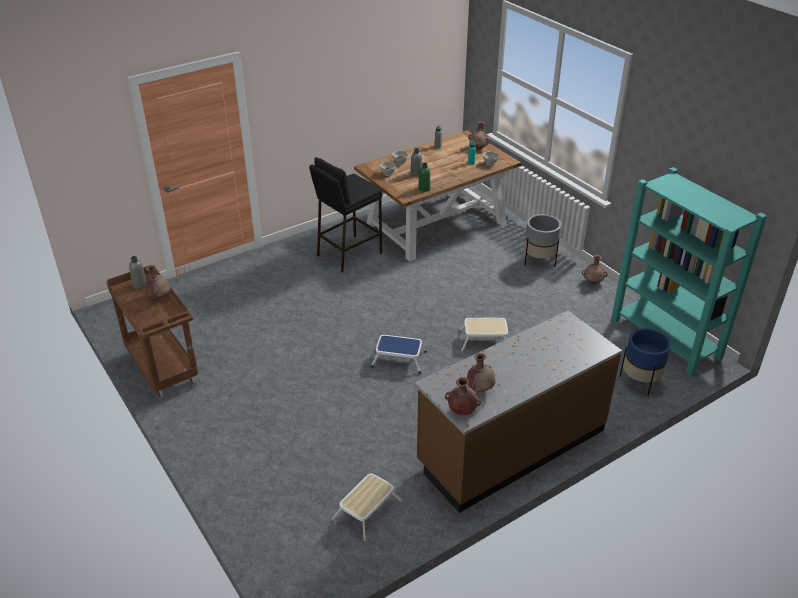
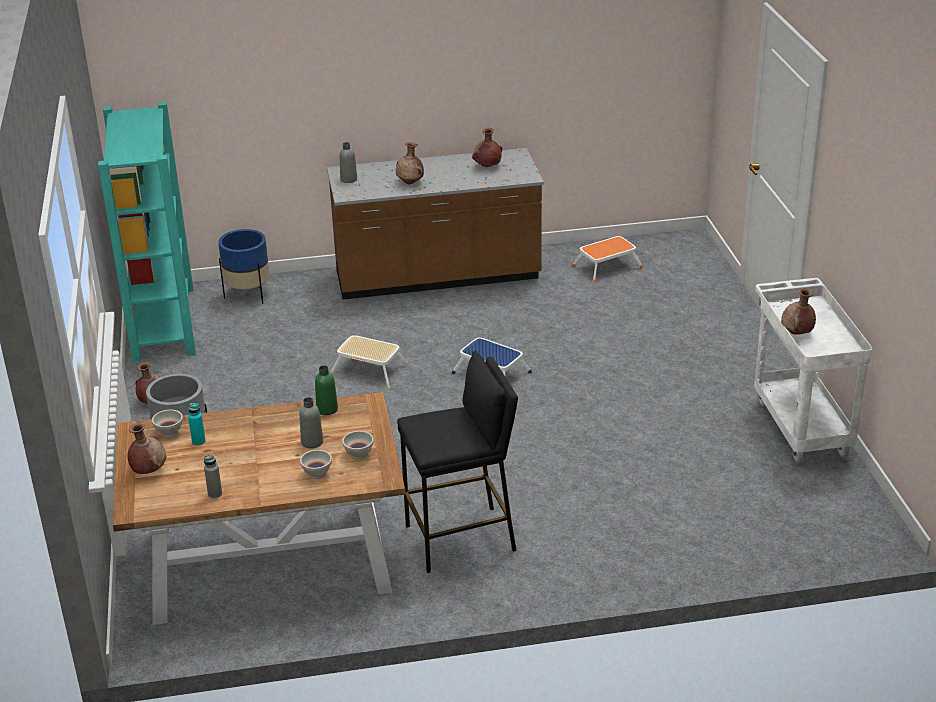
camera: 155 degrees left, 5 degrees down
(140, 285) = (824, 354): grey bottle -> grey bottle (348, 179)
(164, 372) = (799, 426): brown cart -> white cart
(367, 510) = (606, 267): beige step ladder -> orange step ladder
(461, 410) = (517, 158): brown vase -> brown vase (410, 183)

